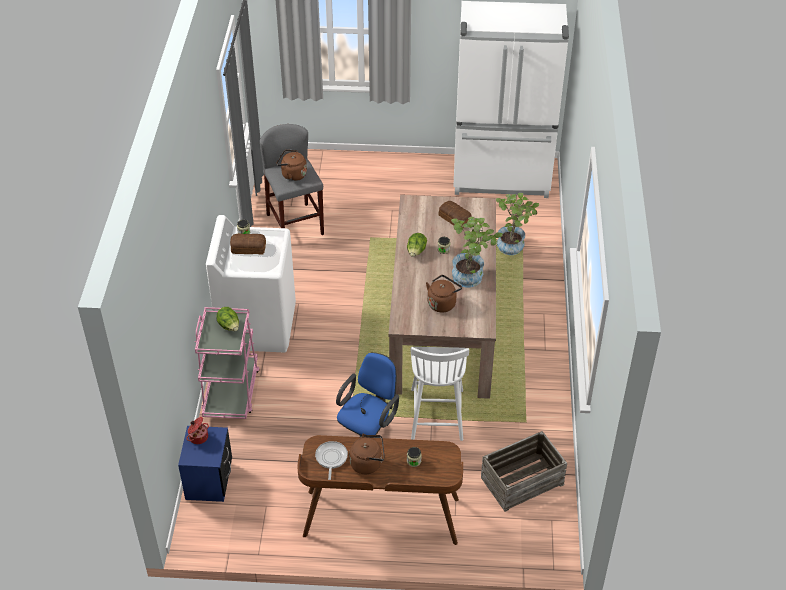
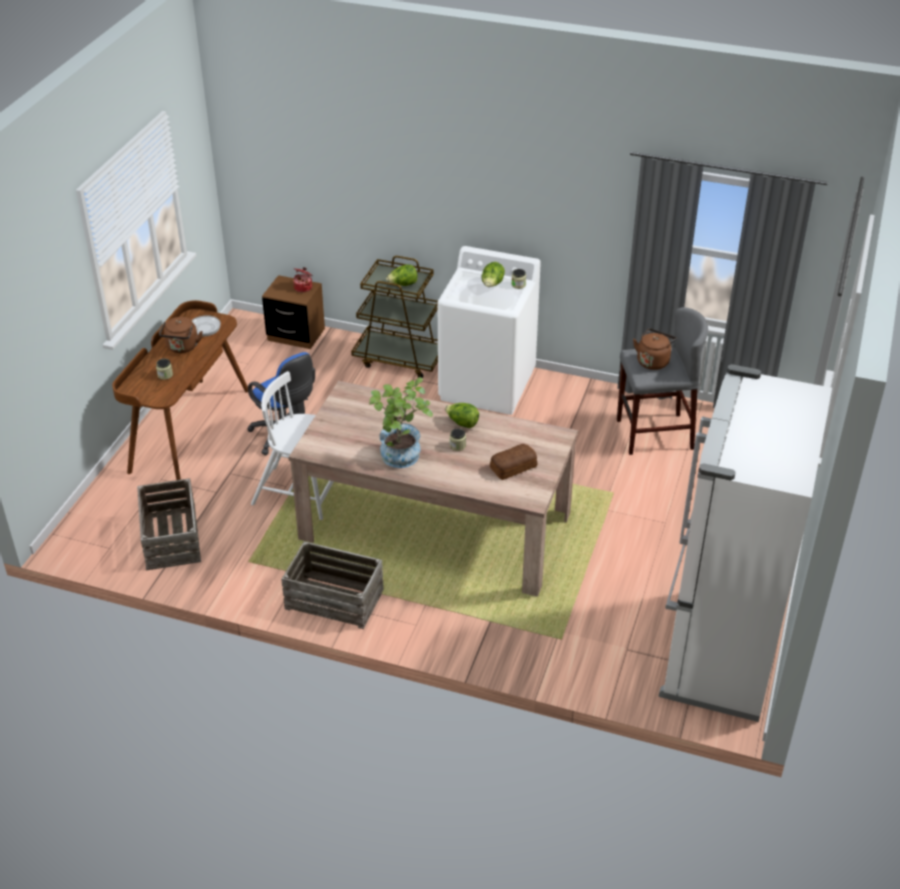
camera: 105 degrees right, 5 degrees down
(209, 481) = (296, 335): blue nightstand -> brown nightstand
(231, 392) = (400, 358): pink cart -> brown cart
(248, 248) = (492, 285): bread -> lettuce
(442, 303) = (365, 427): brown kettle -> none
(513, 245) = (560, 628): potted plant -> none
(539, 361) = (335, 598): none -> crate

